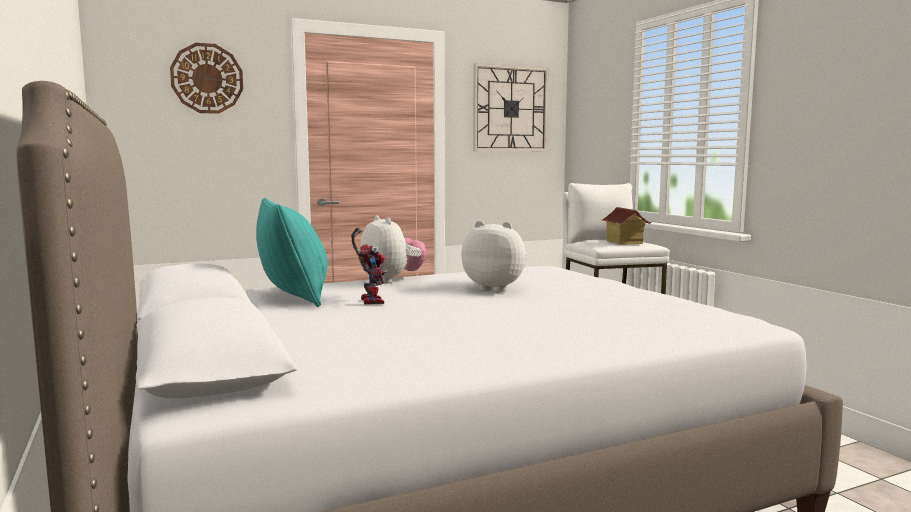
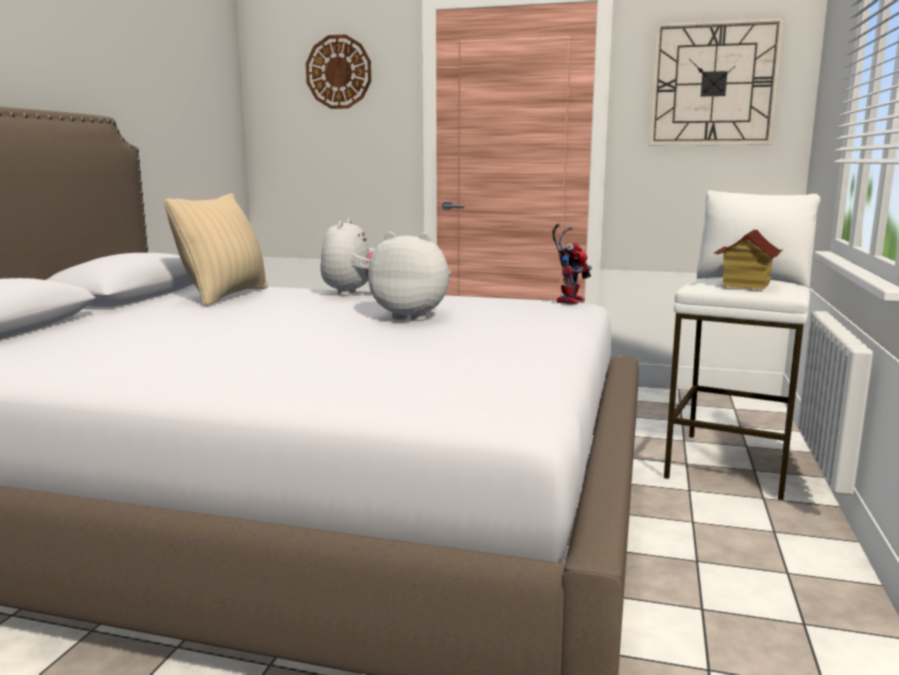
camera: 40 degrees right, 5 degrees up
(293, 297) = (225, 296): turquoise pillow -> beige pillow
(369, 300) = (260, 308): toy robot -> toy robot (569, 300)
(496, 288) = (412, 316): plush toy -> plush toy turned 45 degrees counterclockwise

